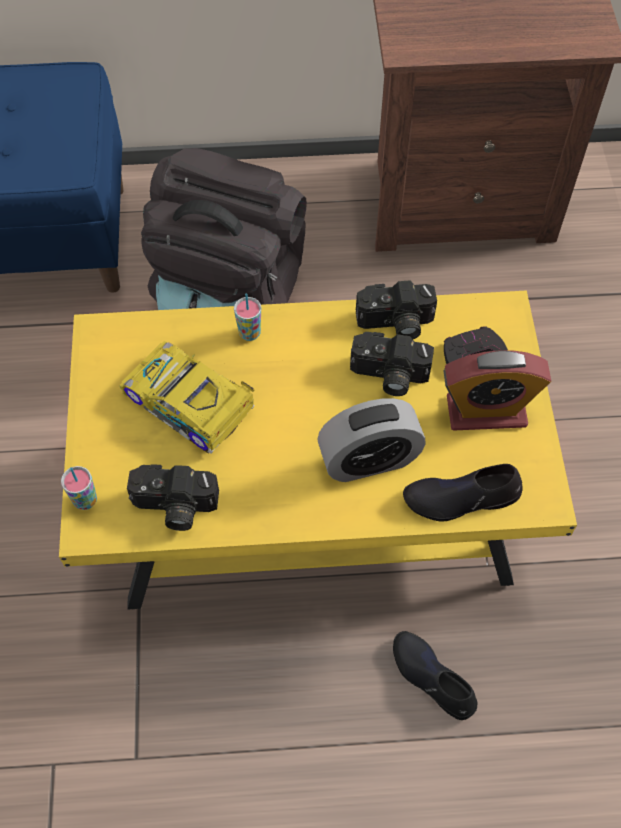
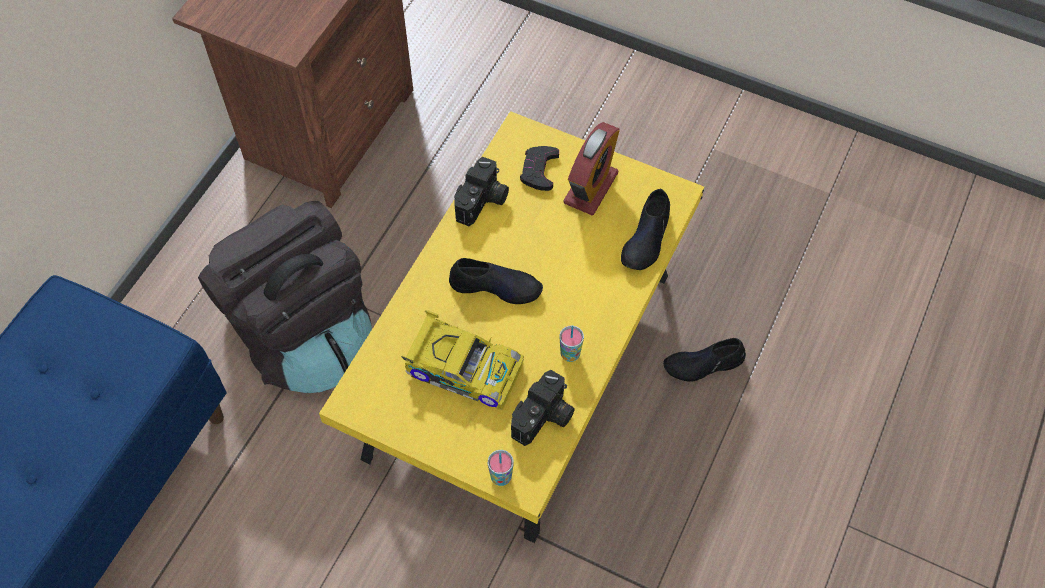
camera: 60 degrees left, 0 degrees up
(190, 404) = (463, 367): toy car -> toy car turned 135 degrees counterclockwise
(249, 333) = (426, 298): cup -> cup (570, 354)
(303, 385) = (496, 286): none -> black shoe
(369, 459) = (584, 276): alarm clock -> none
(388, 376) = (524, 229): camera -> none

